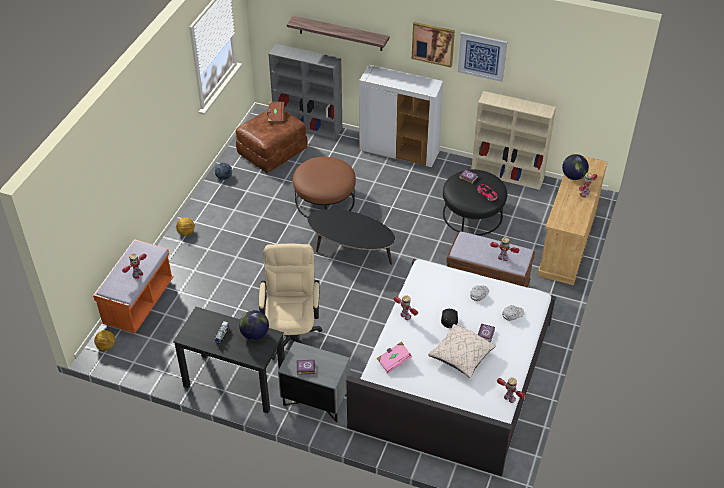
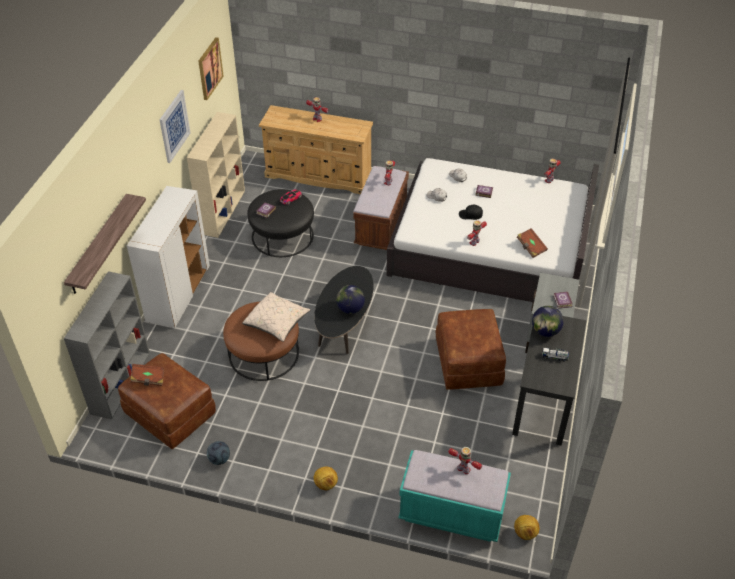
camera: 95 degrees left, 0 degrees up
(138, 303) = (451, 513): orange bench -> turquoise bench
(292, 333) = (467, 362): beige office chair -> brown ottoman
(394, 361) = (531, 247): pink book -> brown book
(433, 44) = (149, 158): picture -> picture (209, 68)
(461, 356) = (513, 207): beige pillow -> beige pillow (277, 323)
(573, 176) = (293, 124): globe -> globe (350, 309)

